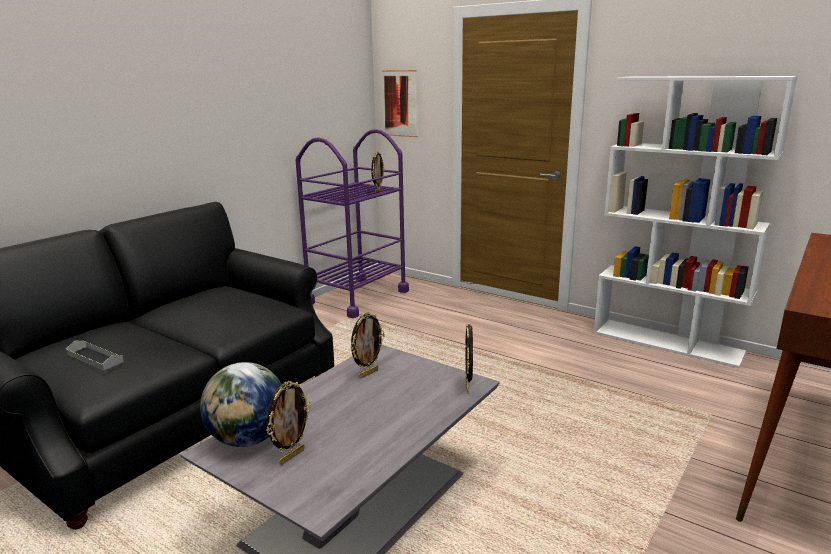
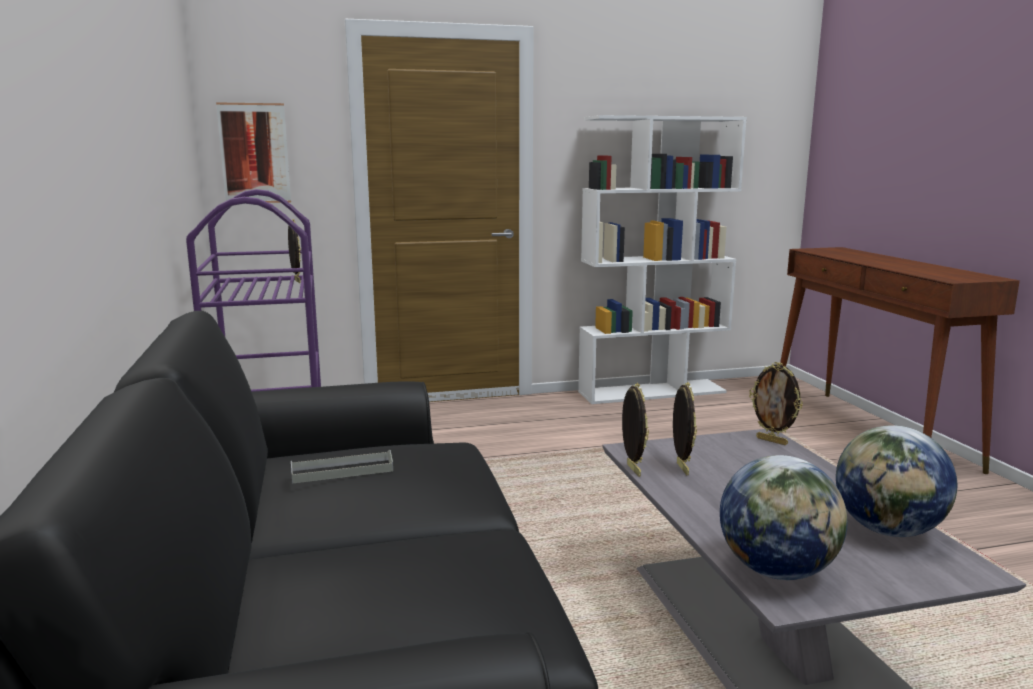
camera: 50 degrees left, 5 degrees down
(95, 358) = (435, 596): grey tray -> grey tray (342, 471)
(291, 456) = (843, 556): picture frame -> picture frame (632, 470)
(353, 464) = (888, 530): none -> globe

